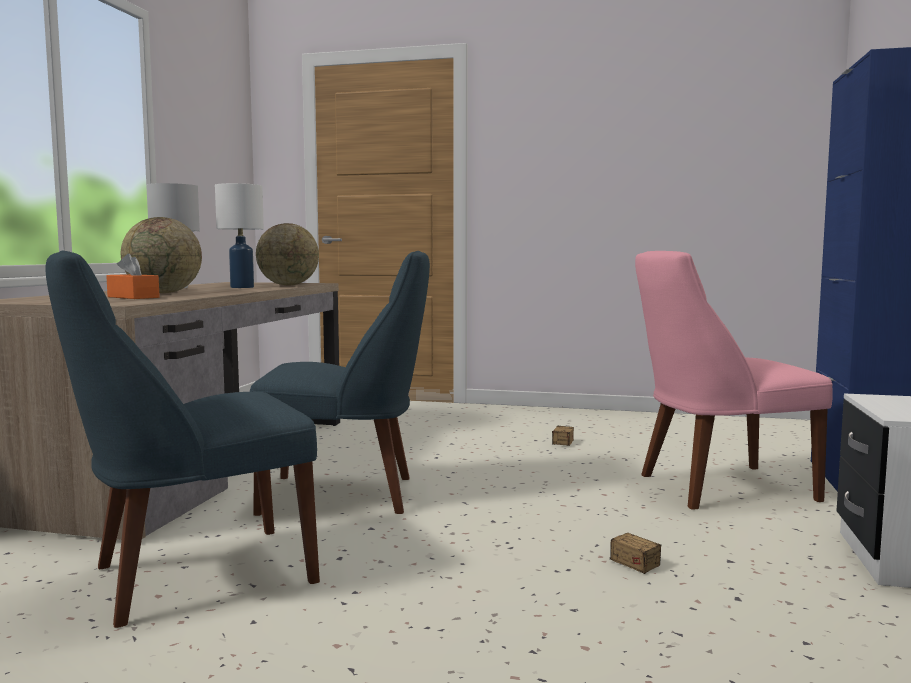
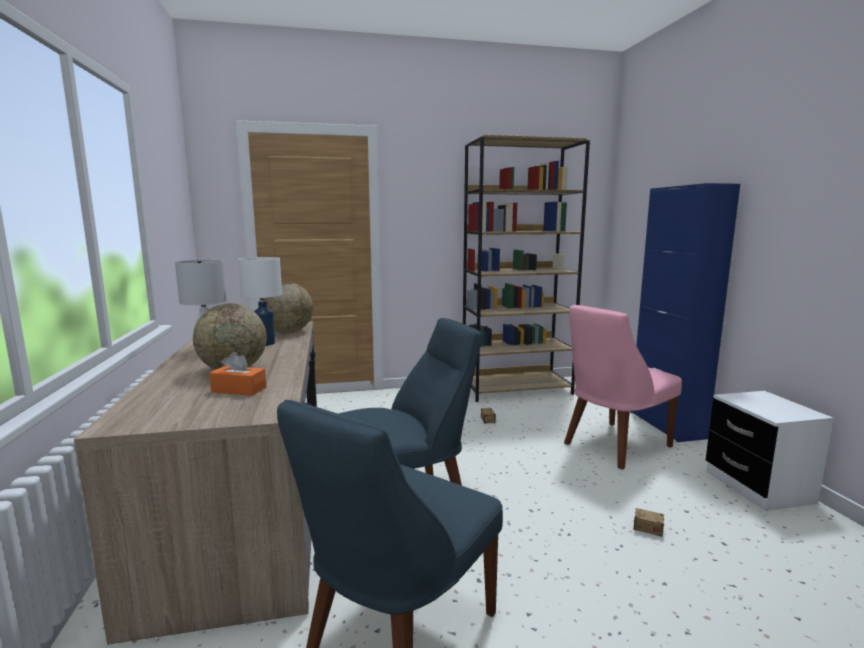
camera: 25 degrees left, 5 degrees up
(655, 421) = (516, 389): none -> brown bookcase

